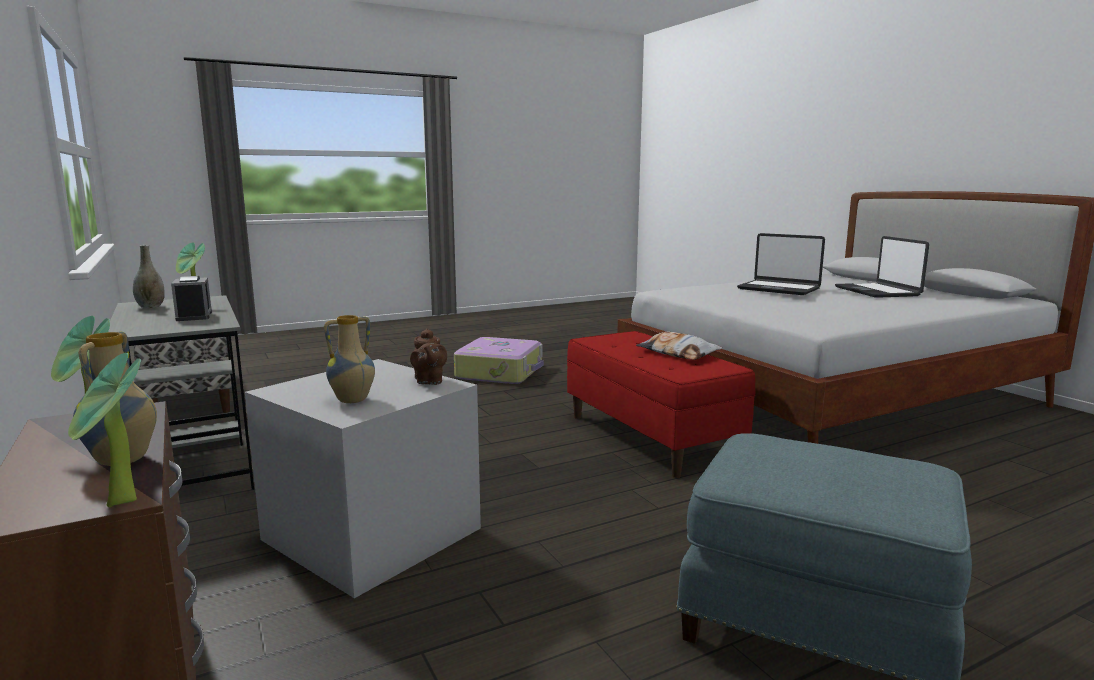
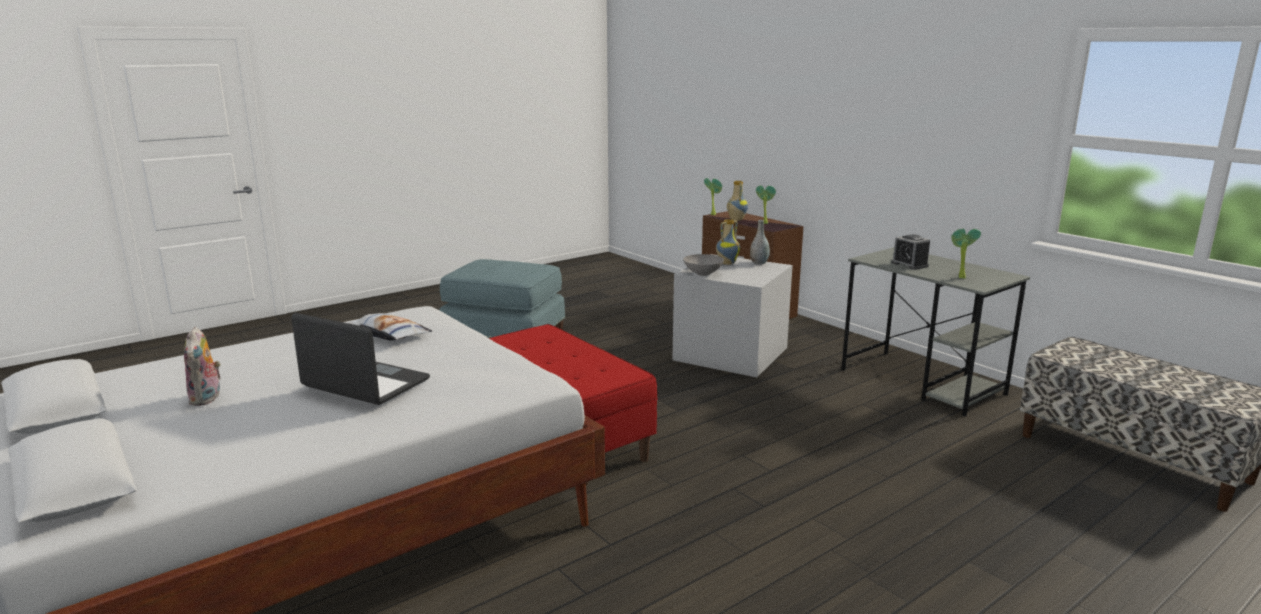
camera: 170 degrees right, 5 degrees up
(151, 307) = (981, 272): grey vase -> grey vase (759, 263)
(429, 381) = (703, 274): brown teapot -> grey bowl
(500, 372) = (808, 561): suitcase -> none
(678, 353) = (537, 357): pillow -> pillow (388, 334)
(877, 291) = (207, 398): laptop -> plush toy

